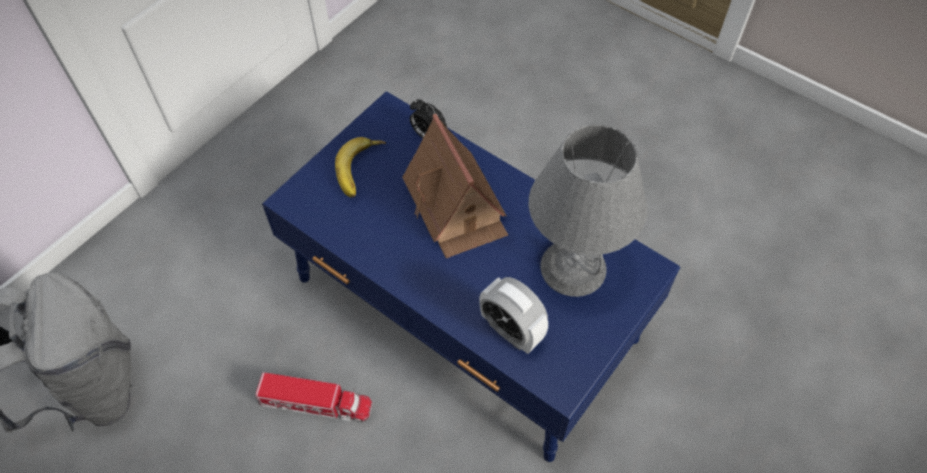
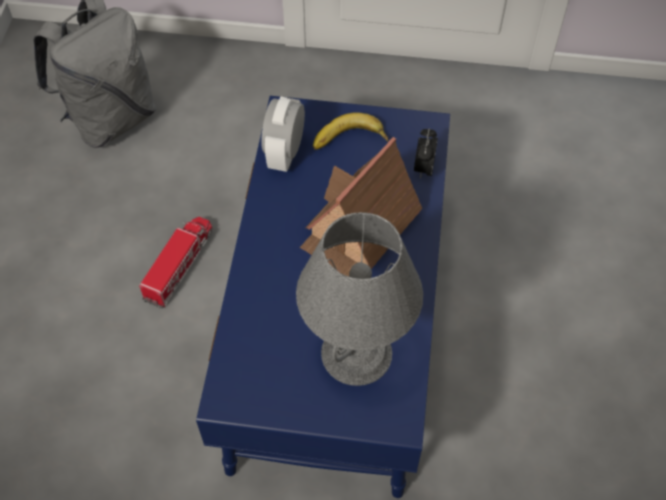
camera: 60 degrees right, 0 degrees up
(316, 403) = (179, 265): toy truck -> toy truck turned 135 degrees counterclockwise
(511, 331) = (257, 333): alarm clock -> alarm clock (285, 153)

